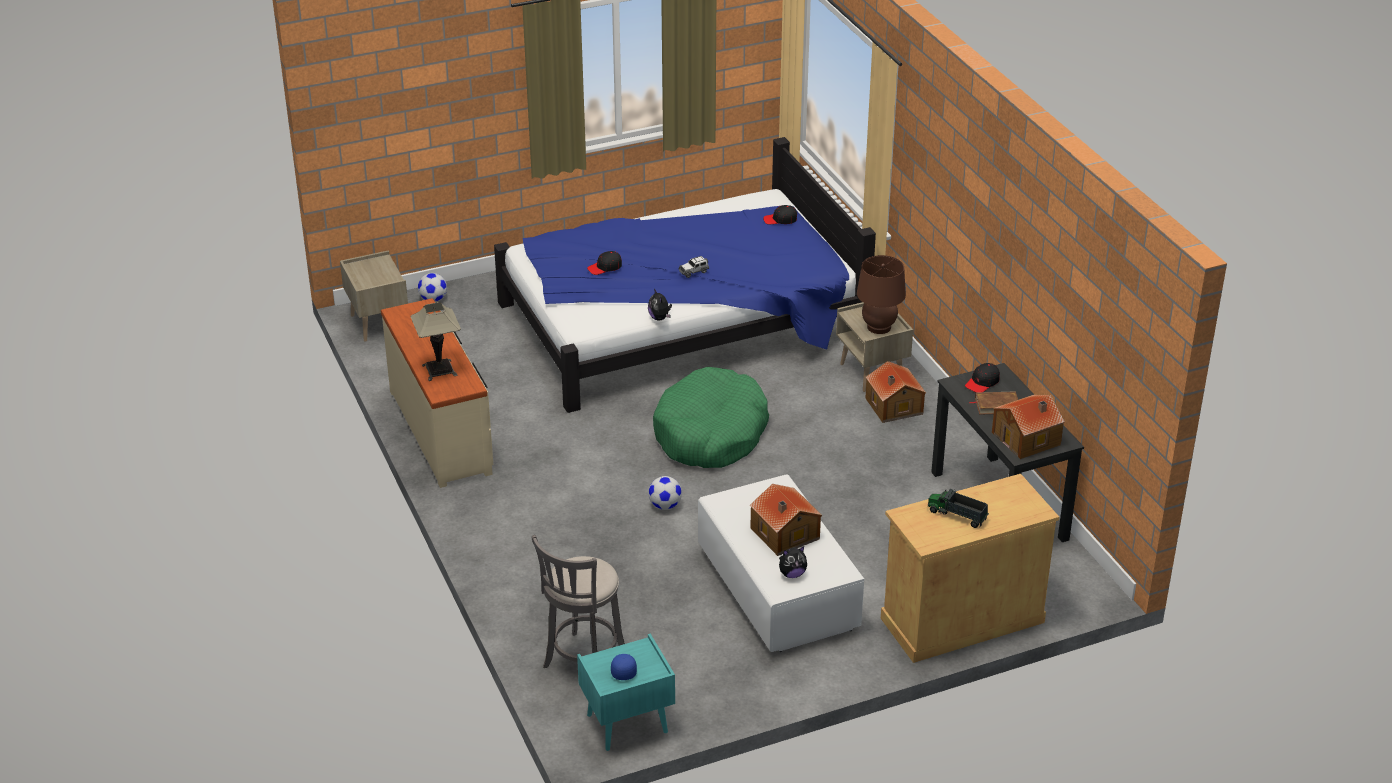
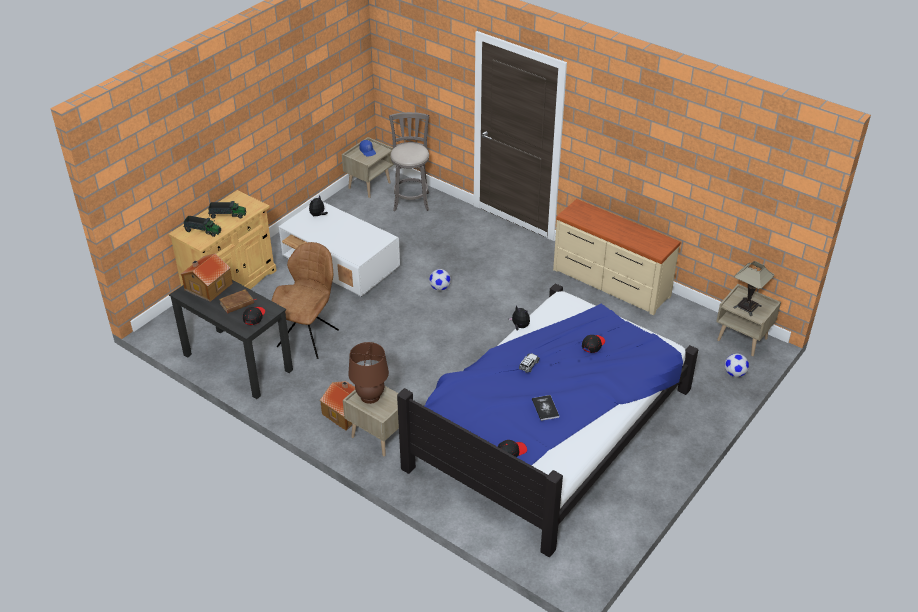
camera: 150 degrees right, 5 degrees up
(439, 370) = (596, 217): table lamp -> table lamp (747, 307)
(626, 724) = (369, 185): turquoise nightstand -> beige nightstand
(710, 434) = (452, 343): green dog bed -> none
(715, 235) = (545, 408): none -> book
(784, 534) = (336, 233): toy house -> none
(887, 504) = (309, 337): none -> brown chair
(1005, 502) = (203, 231): none -> toy truck

